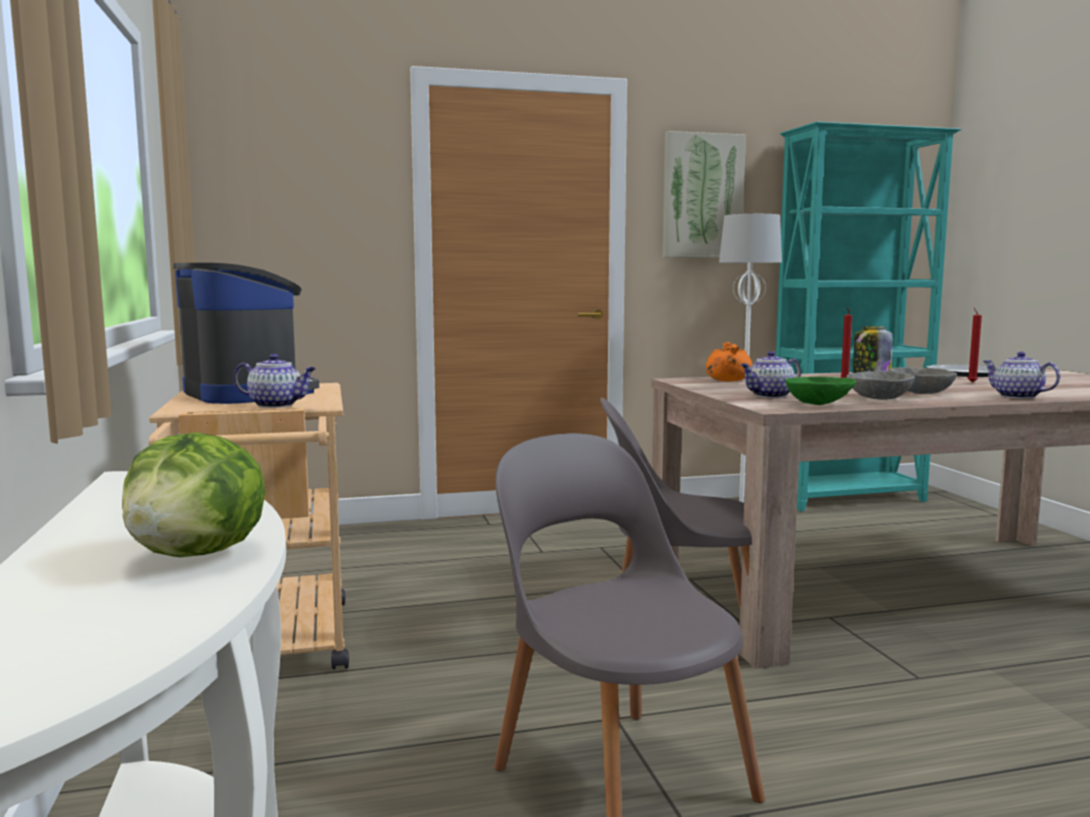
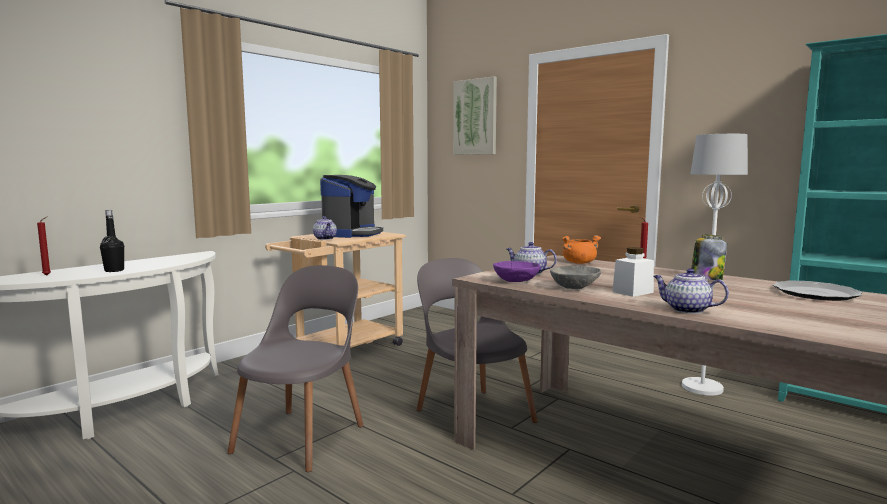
camera: 55 degrees right, 0 degrees up
(199, 554) = (114, 270): lettuce -> black bottle
(702, 196) = (731, 117): picture -> picture (475, 117)
(820, 404) = (516, 281): green bowl -> purple bowl
(920, 393) = (632, 292): grey bowl -> white jar
(971, 382) = (752, 297): red candle -> red candle (48, 275)
(1016, 396) = (686, 310): teapot -> teapot turned 75 degrees counterclockwise

